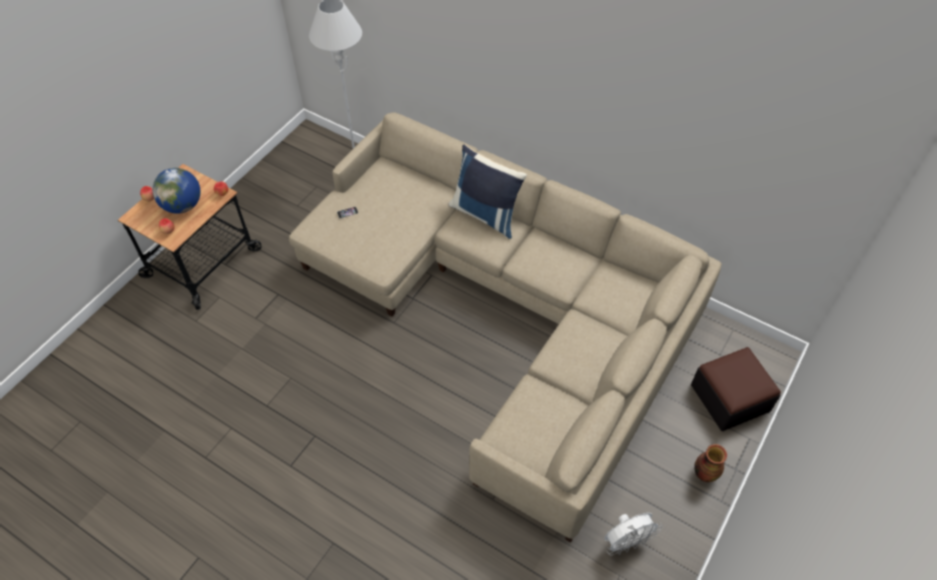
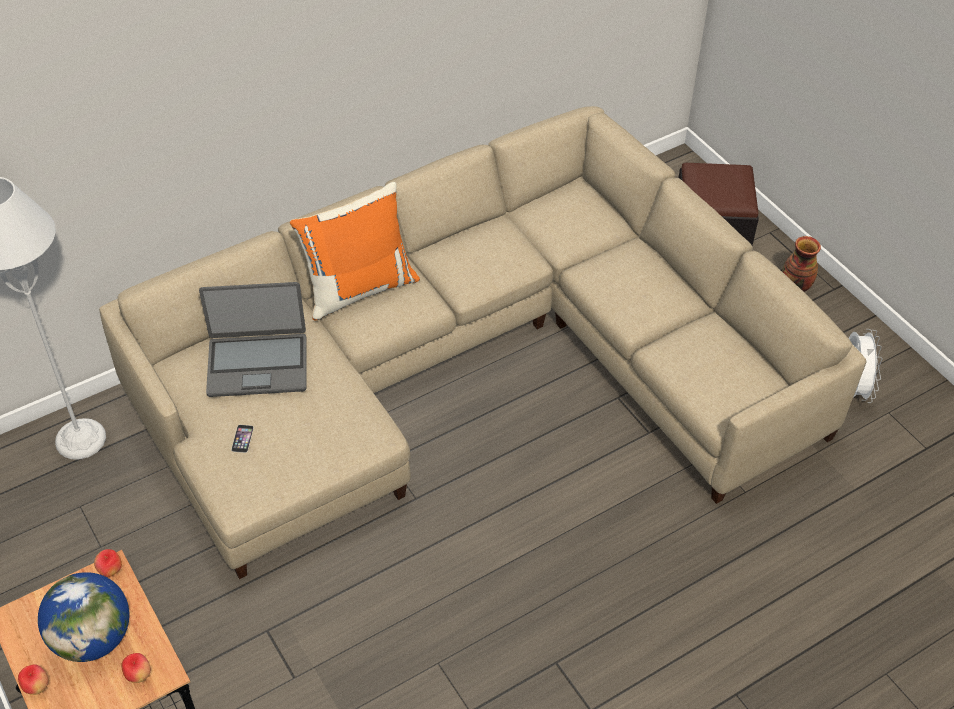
camera: 65 degrees left, 5 degrees down
(400, 195) = (257, 364): none -> laptop
(486, 214) = (359, 288): blue pillow -> orange pillow

